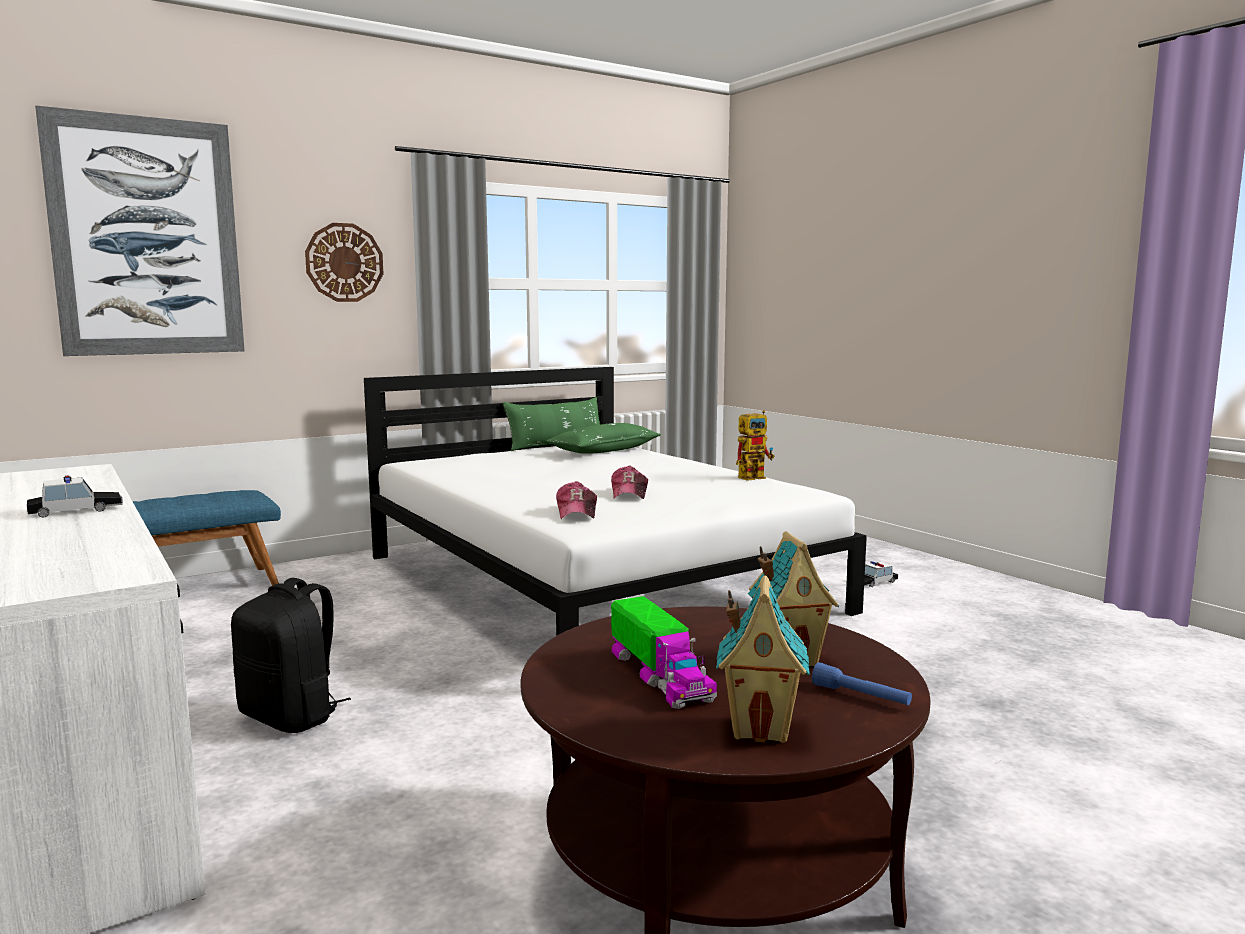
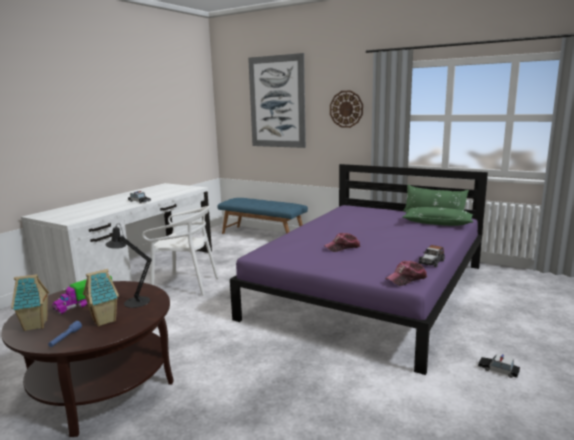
camera: 65 degrees right, 5 degrees up
(292, 717) = (185, 285): black backpack -> white chair
(577, 512) = (288, 247): cap -> cap (406, 279)
(594, 582) = (370, 291): white bed -> purple bed
(707, 632) = (133, 301): none -> black table lamp
(755, 477) = (431, 262): toy robot -> toy car

